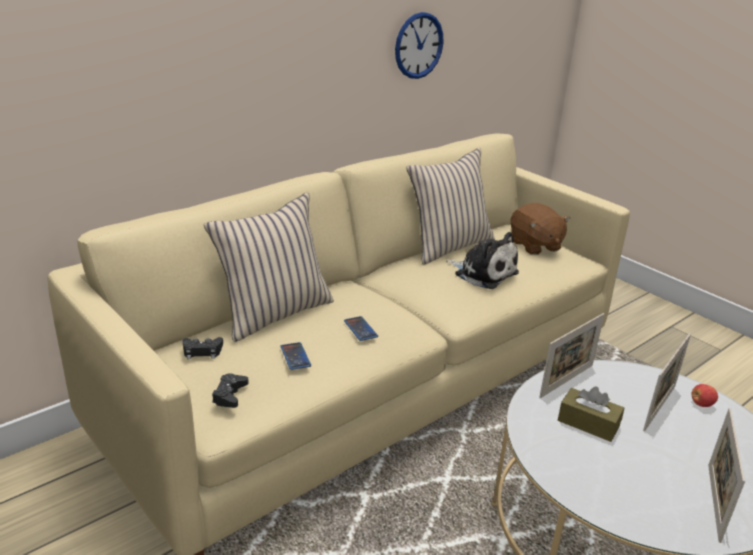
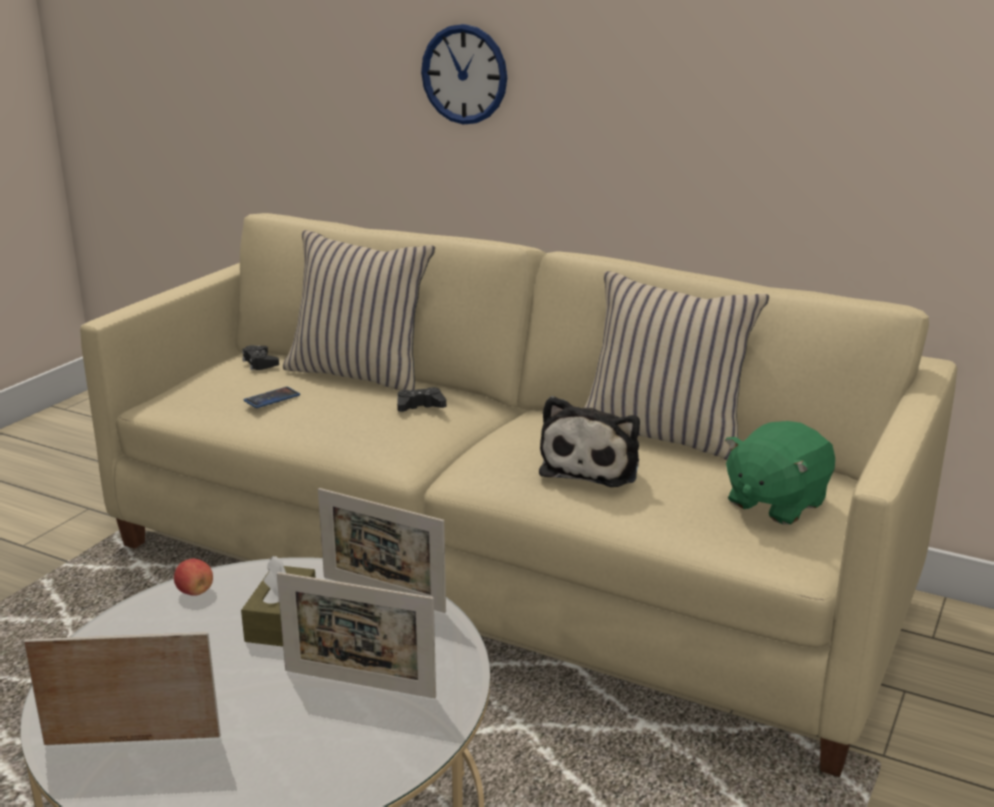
camera: 70 degrees right, 5 degrees down
(230, 395) = (194, 391): black game controller -> black game controller (420, 406)
(360, 329) = (351, 415): phone -> none
(418, 45) = (793, 112): wall clock -> wall clock (464, 74)
(534, 246) = (775, 503): brown plush toy -> green plush toy
(701, 404) = (397, 729): apple -> apple (195, 592)

